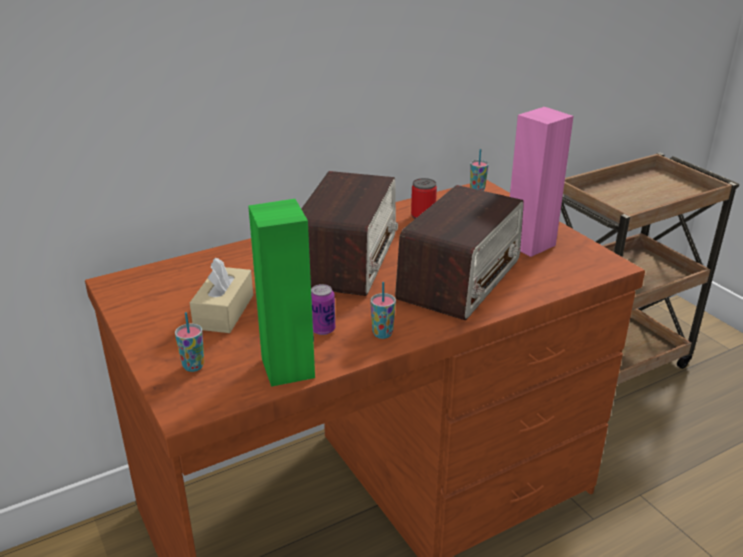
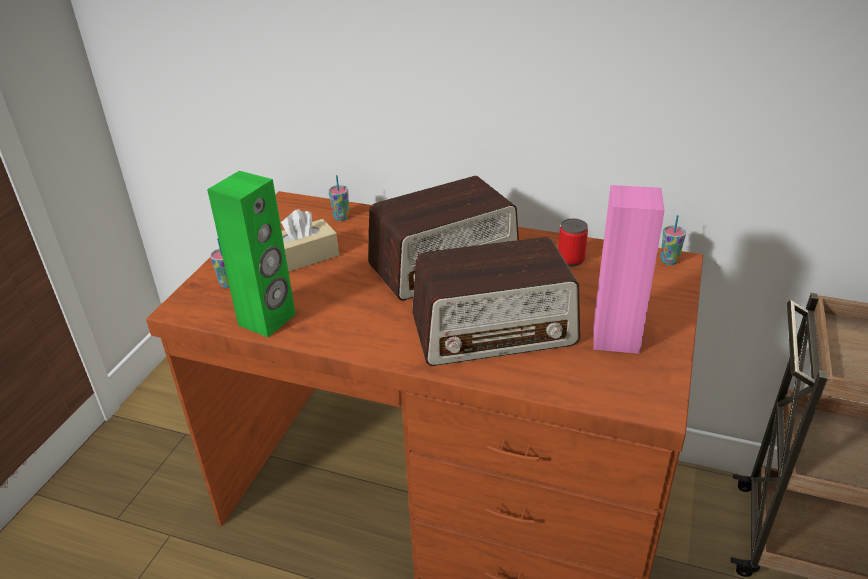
camera: 50 degrees right, 5 degrees up
(323, 329) = (332, 307): can -> none
(382, 334) = (359, 336): cup -> cup (341, 217)

